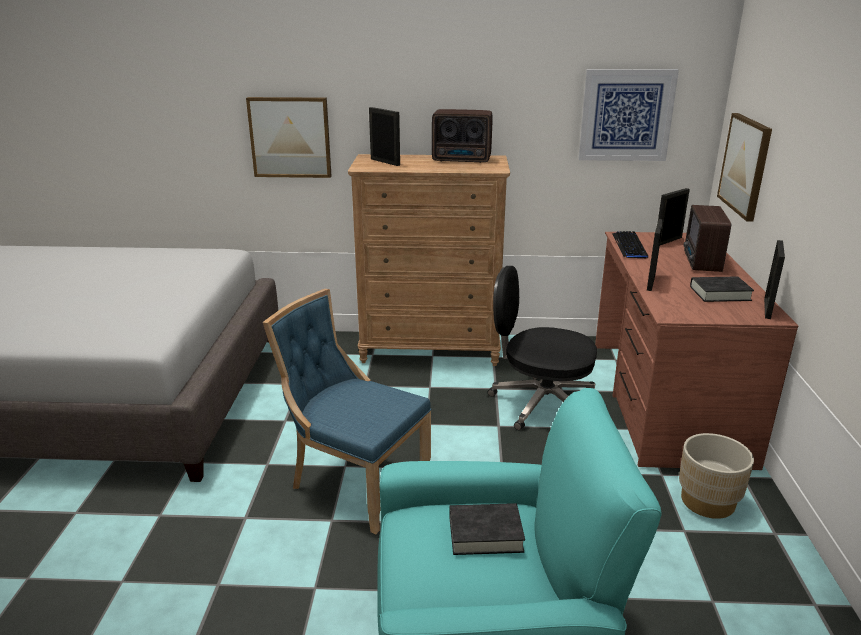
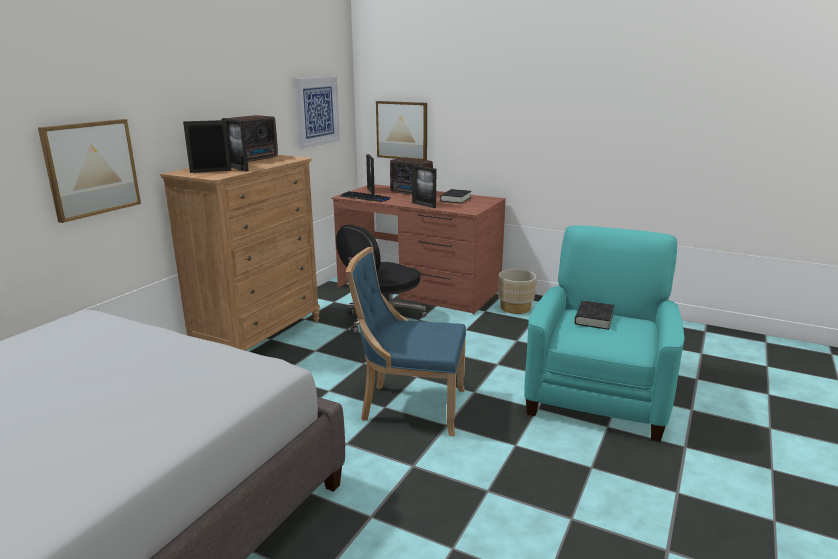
camera: 65 degrees left, 5 degrees down
(355, 482) = (409, 406): blue chair -> blue chair turned 45 degrees clockwise
(767, 308) = (482, 197): picture frame -> picture frame (237, 168)

